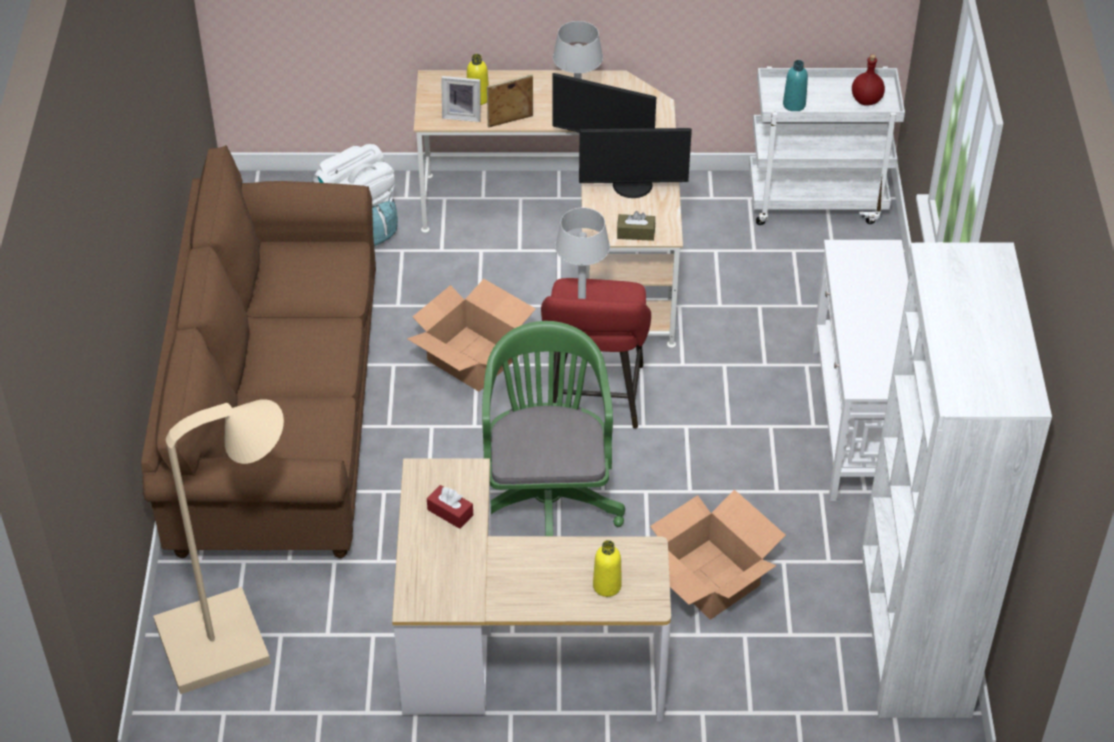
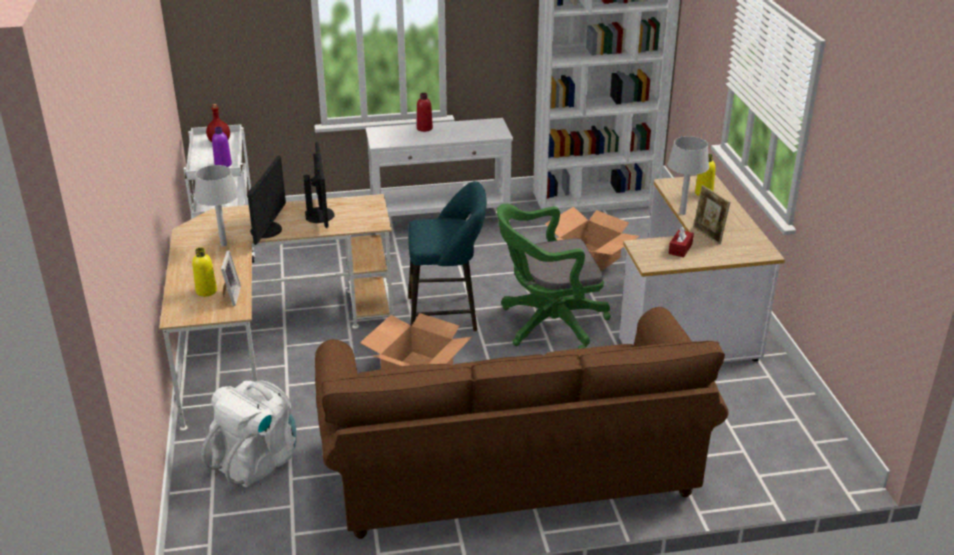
camera: 100 degrees left, 15 degrees down
(230, 637) = (747, 452): beige floor lamp -> none
(510, 123) = (242, 272): picture frame -> picture frame (708, 235)
(582, 297) = (435, 236): grey table lamp -> grey table lamp (682, 213)
(594, 399) = (447, 314): red stool -> turquoise stool
(635, 233) = (374, 210): brown tissue box -> none
(794, 104) = (223, 164): turquoise bottle -> purple bottle
(890, 302) = (424, 128): none -> red bottle

